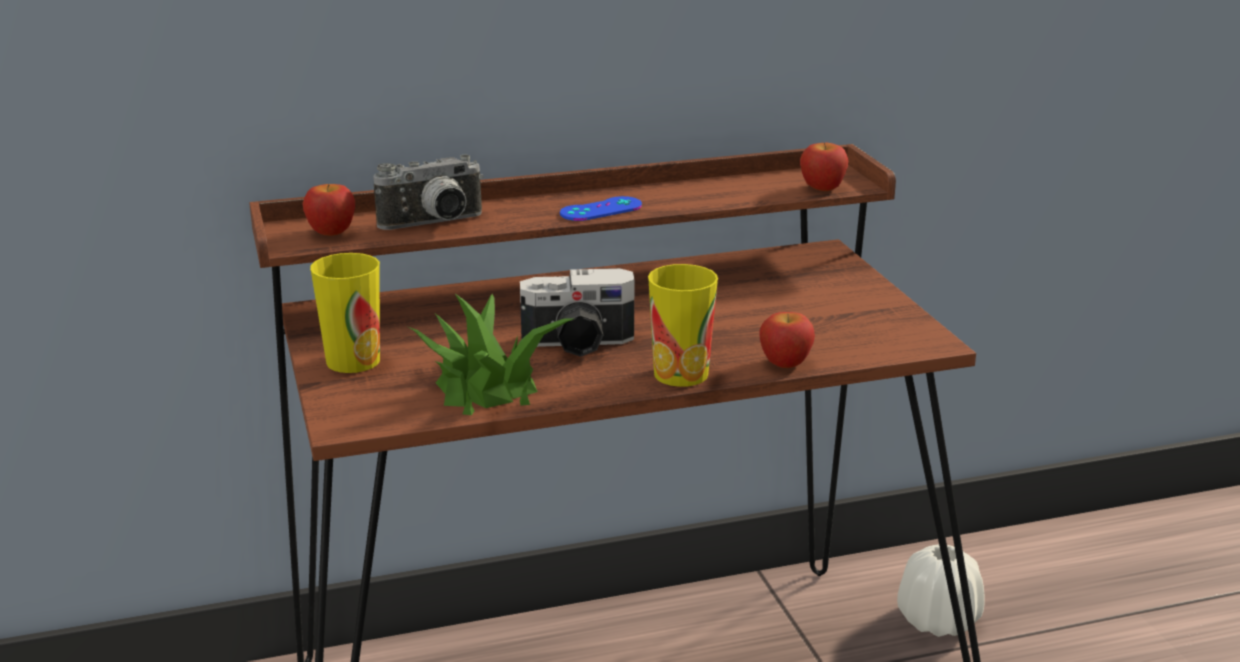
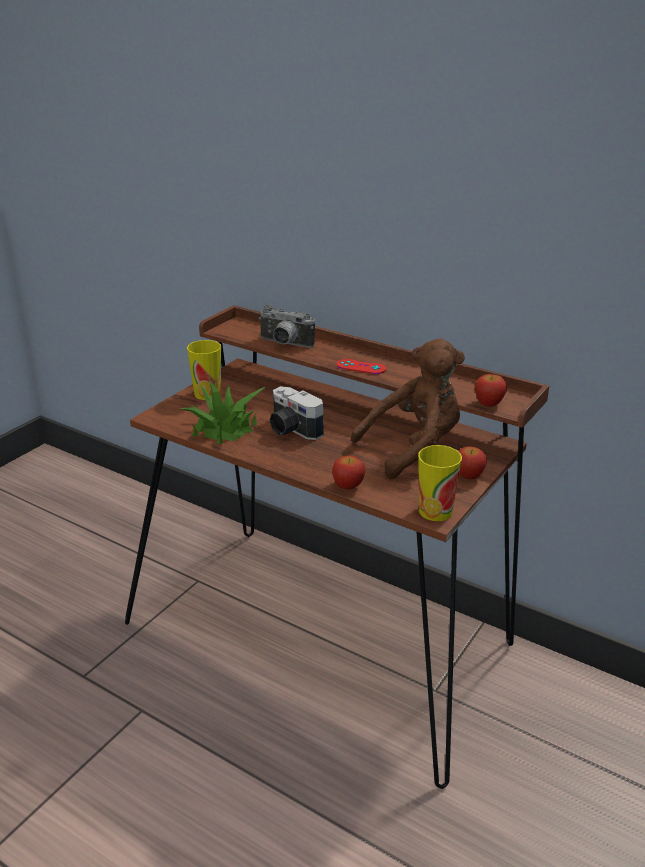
camera: 50 degrees right, 5 degrees up
(331, 232) = (244, 331): apple -> apple (468, 476)
(601, 209) = (361, 367): blue game controller -> red game controller
(681, 374) = (297, 465): cup -> cup (435, 511)
(757, 295) = (414, 448): none -> brown plush toy
(938, 621) = (533, 710): white vase -> none

